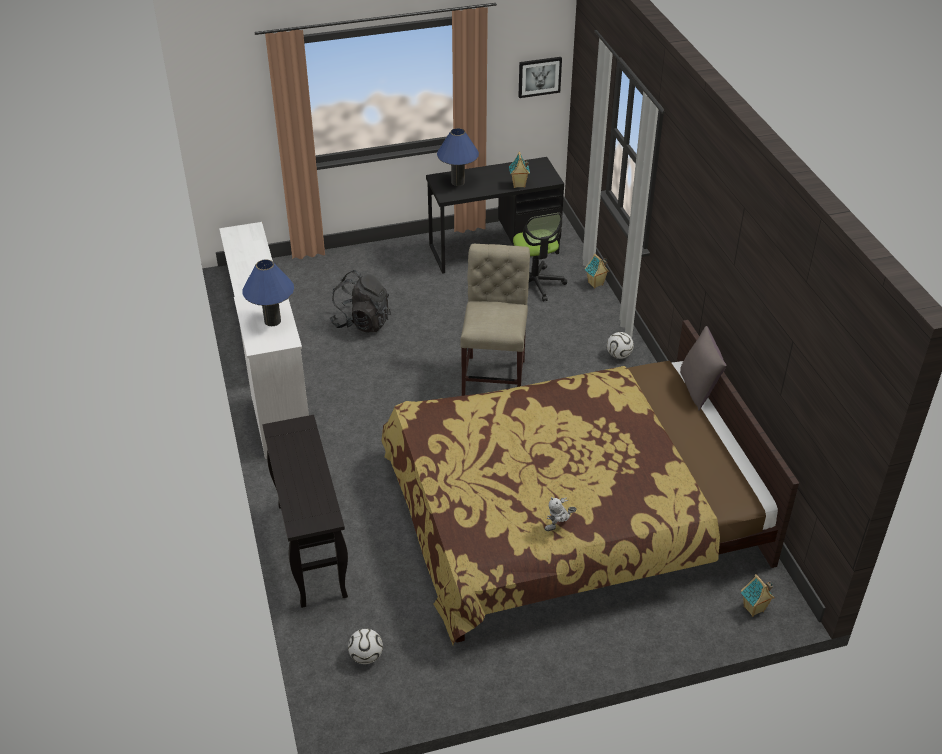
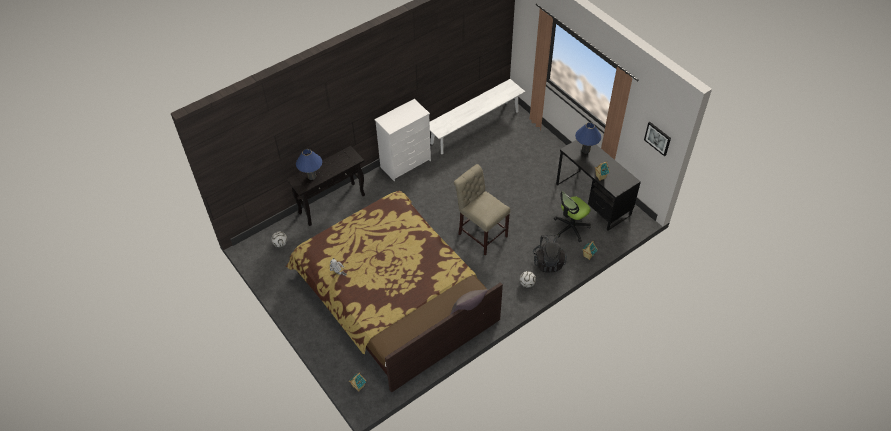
camera: 70 degrees right, 10 degrees up
(272, 321) = (402, 118): blue table lamp -> blue table lamp (311, 176)
(362, 322) = (495, 165): black backpack -> black backpack (548, 262)
(495, 376) = (481, 233): beige chair -> beige chair turned 120 degrees counterclockwise

